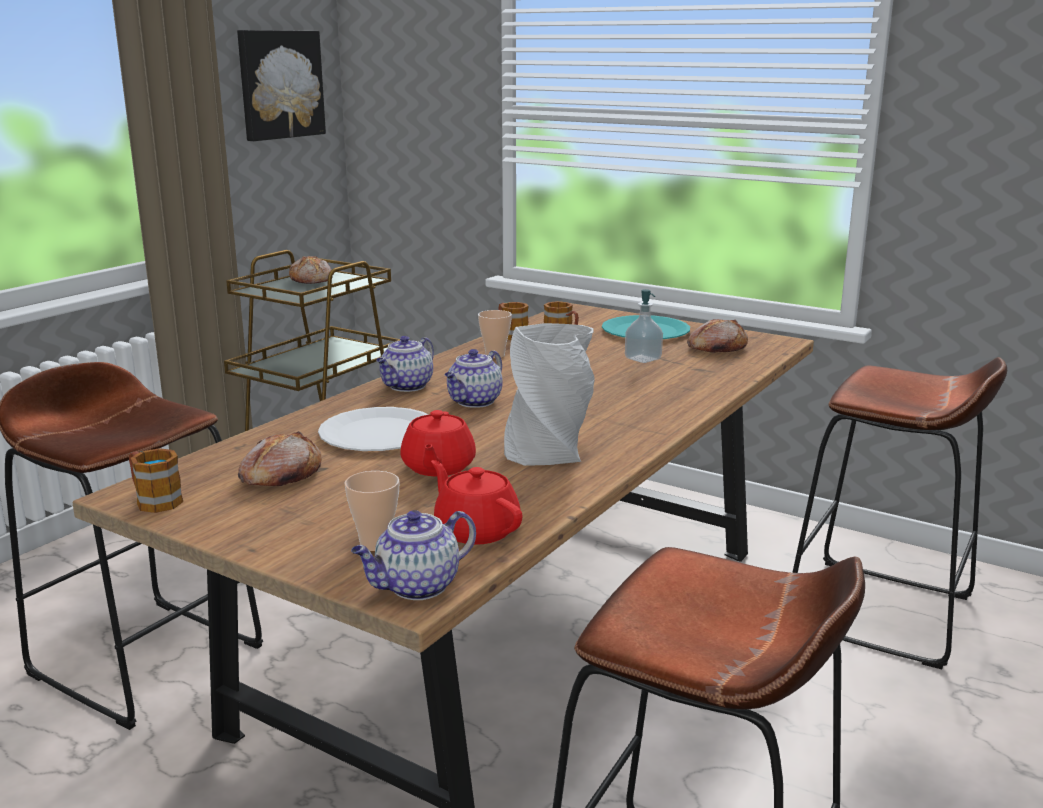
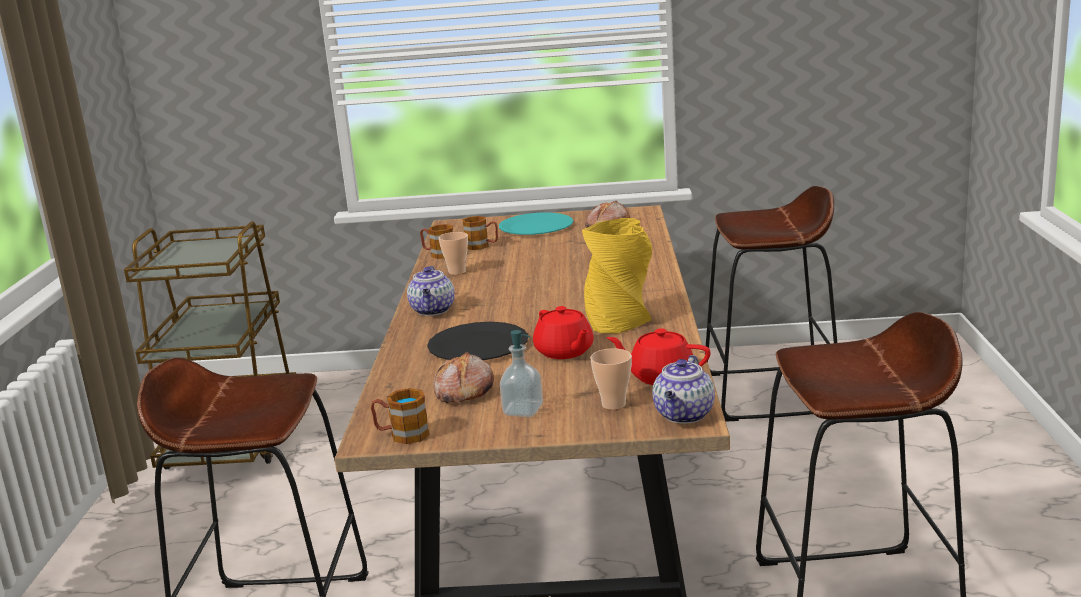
camera: 30 degrees left, 0 degrees up
(279, 84) = (90, 63): picture -> none
(312, 280) = (190, 252): bread -> none
(378, 433) = (478, 345): white plate -> black plate
(474, 402) = (506, 306): teapot -> none
(549, 452) = (619, 321): grey vase -> yellow vase
(643, 359) = (570, 246): soap dispenser -> soap dispenser (523, 410)

